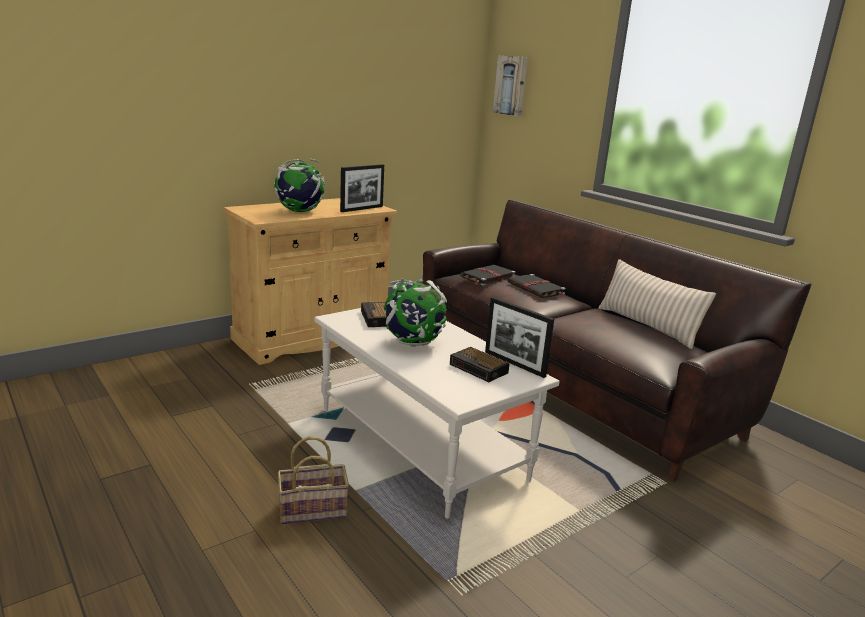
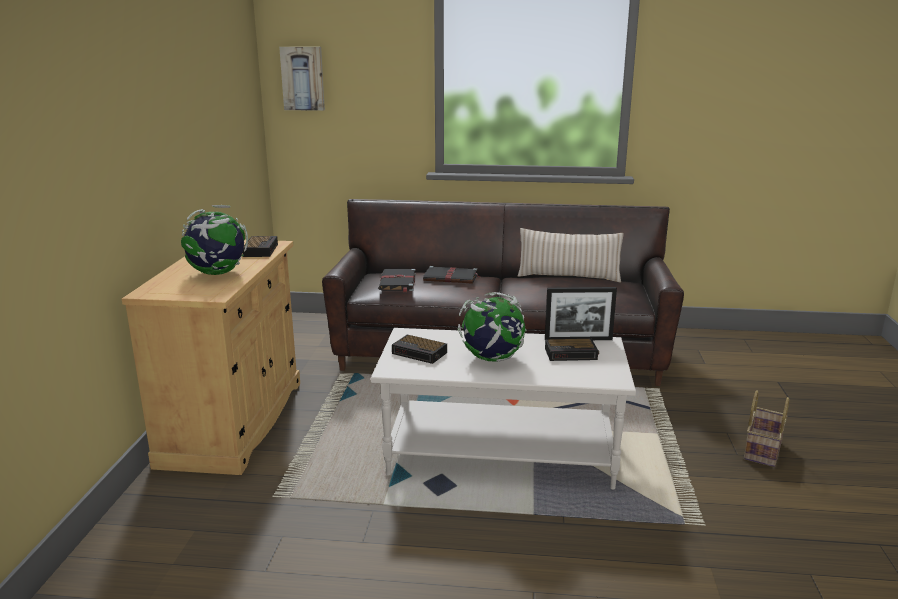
camera: 45 degrees left, 0 degrees up
(314, 509) = (536, 546): basket -> basket (761, 449)
(362, 209) = (261, 250): picture frame -> alarm clock

